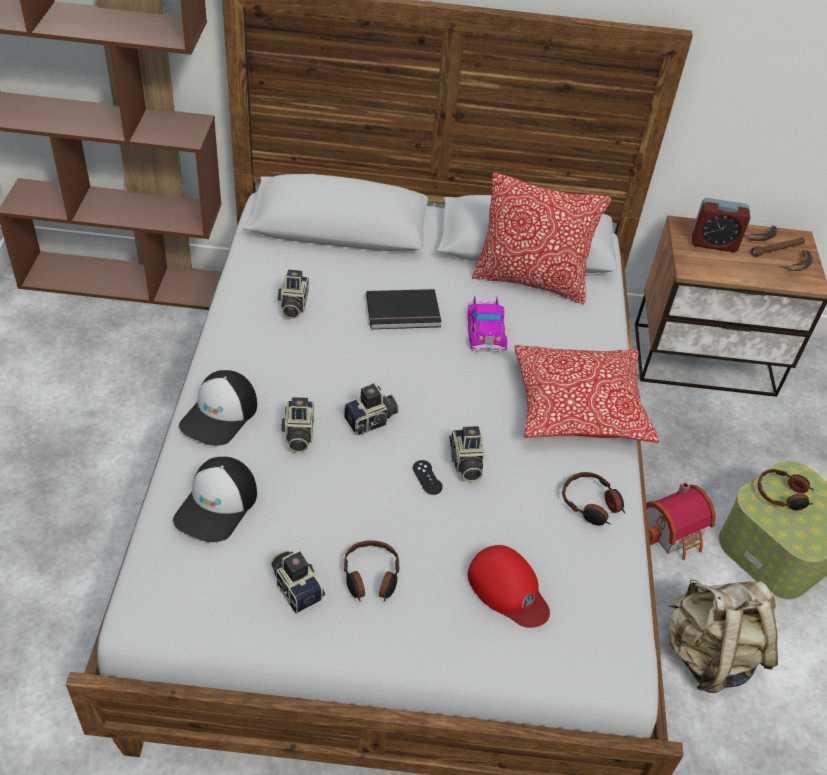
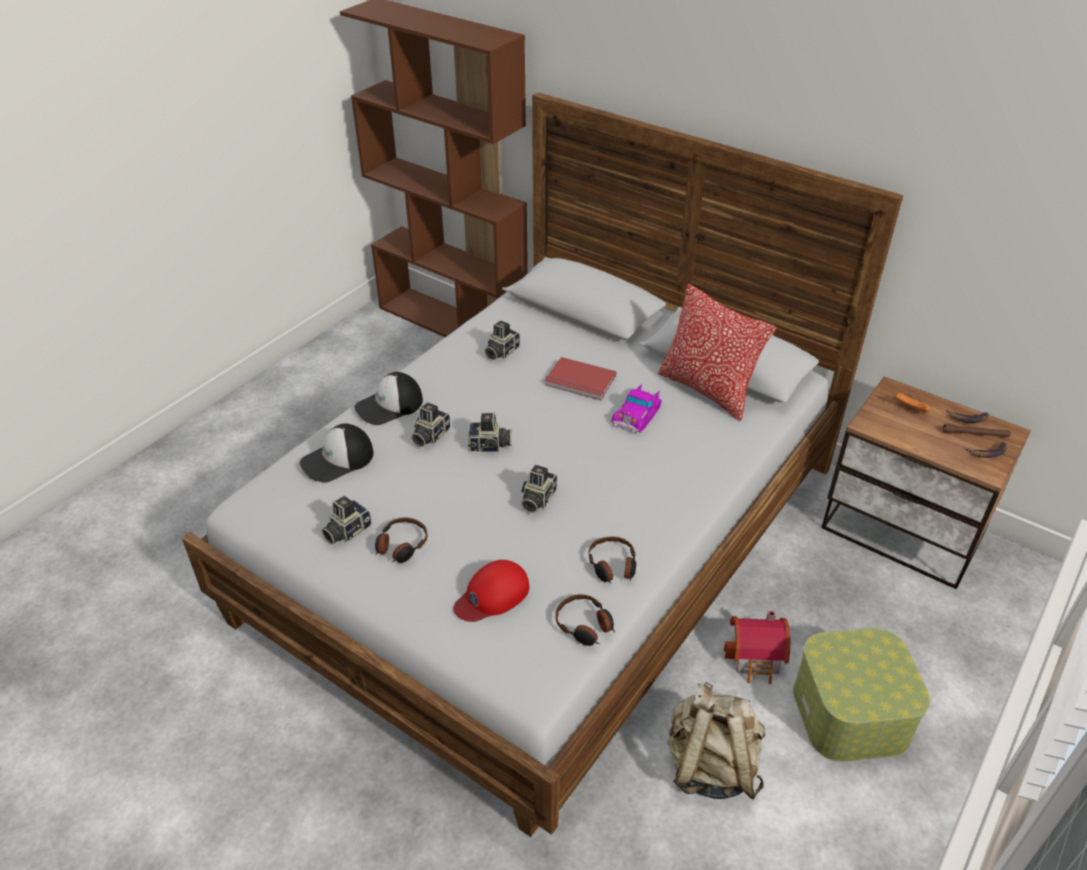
camera: 35 degrees right, 5 degrees down
(296, 587) = (346, 531): camera -> camera turned 135 degrees counterclockwise
(403, 313) = (580, 382): black book -> red book
(427, 477) = (499, 498): black game controller -> none
(508, 589) = (492, 595): red cap -> red cap turned 60 degrees clockwise
(579, 407) = (666, 494): pillow -> none
(713, 243) = (910, 410): alarm clock -> orange game controller
(782, 495) = (856, 655): headphones -> headphones (585, 626)

